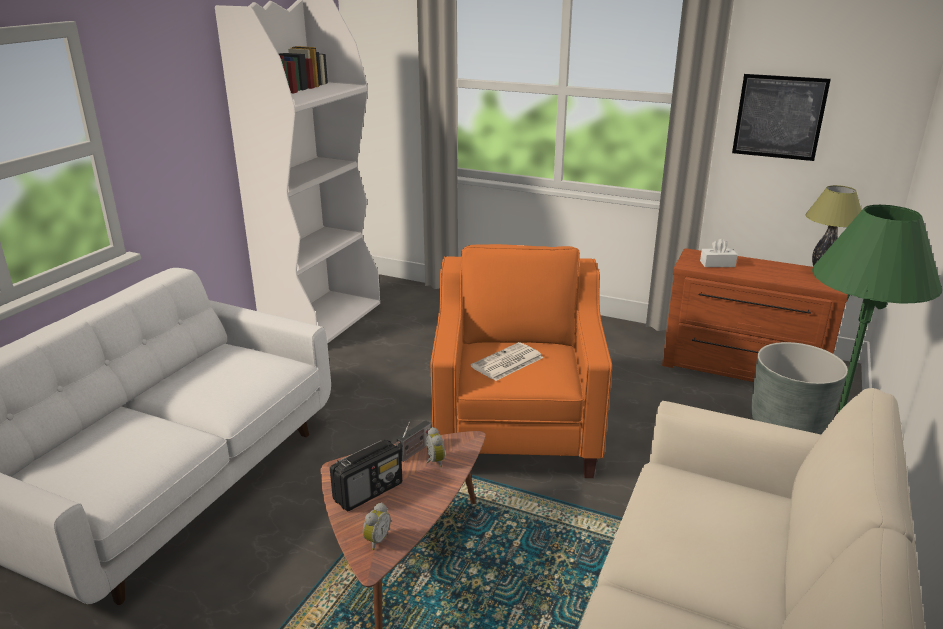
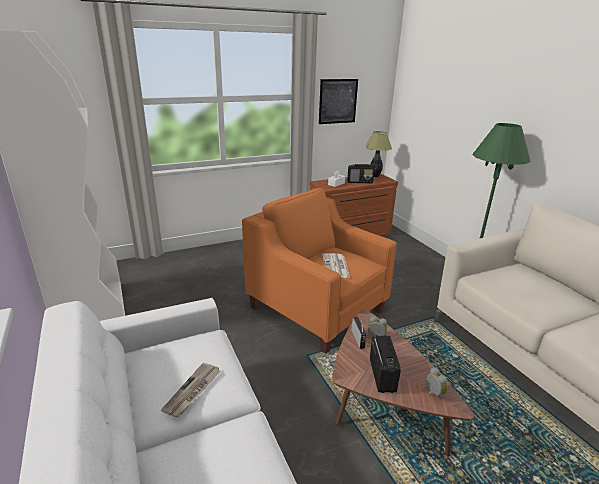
camera: 50 degrees left, 0 degrees up
(204, 391) = (192, 391): none -> newspaper
(768, 273) = (360, 182): none -> radio
(787, 425) = (398, 250): grey planter -> none

